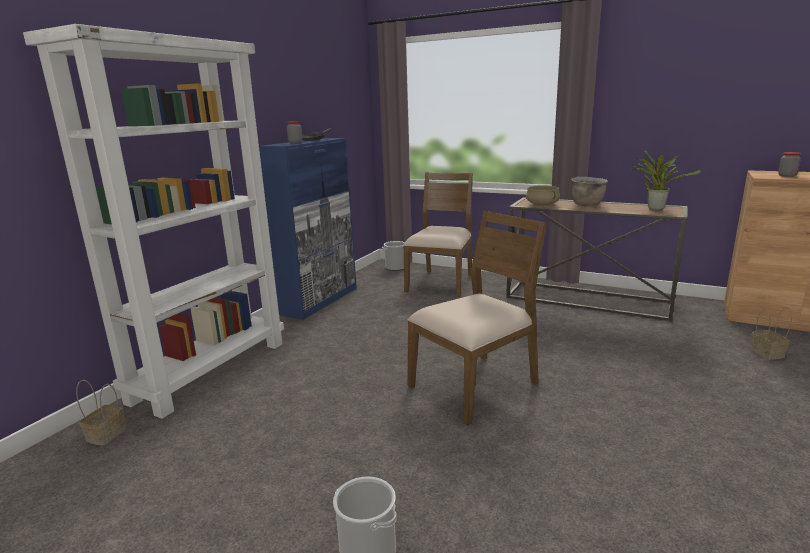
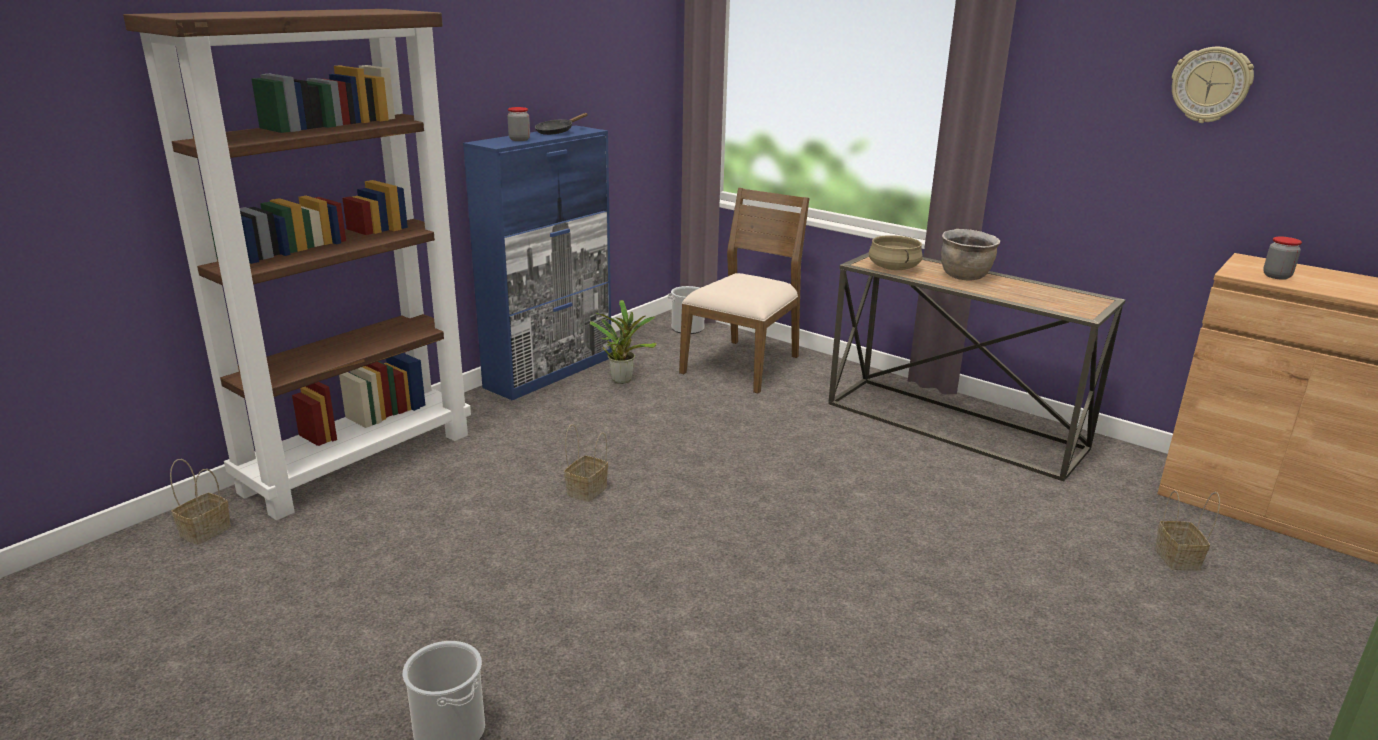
camera: 10 degrees right, 5 degrees up
(211, 370) = (360, 461): white bookcase -> brown bookcase
(382, 367) = (587, 491): none -> basket
(475, 385) = (700, 539): brown chair -> none
(654, 208) = (1066, 298): potted plant -> potted plant (622, 379)
(722, 72) = (1210, 85): none -> wall clock

